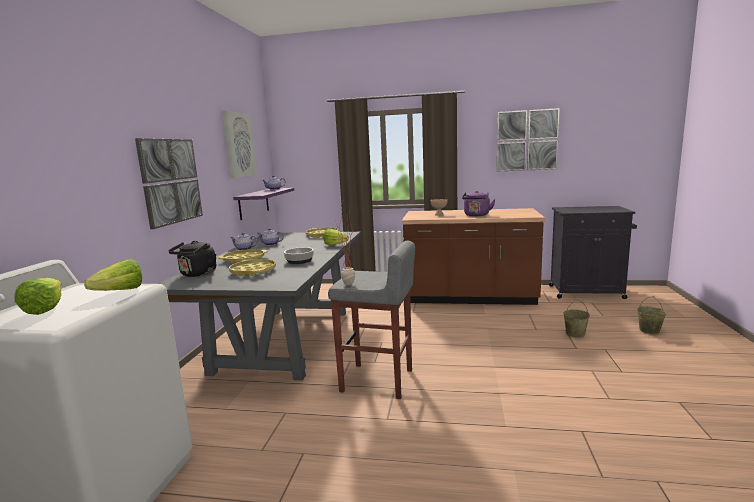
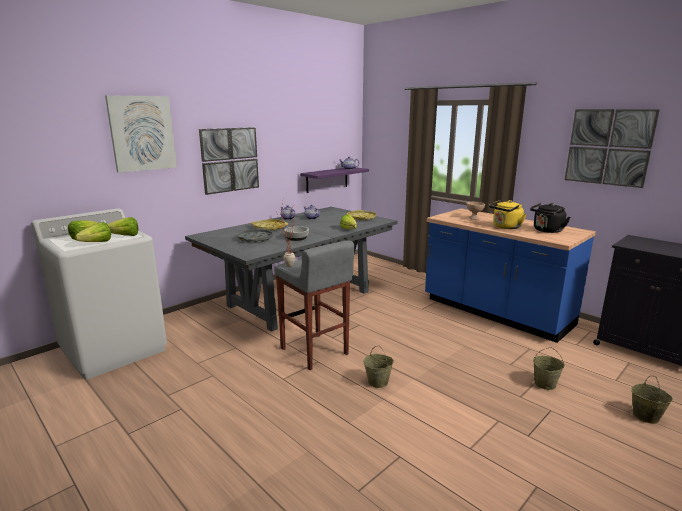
camera: 35 degrees right, 5 degrees up
(89, 310) = (94, 243): none -> lettuce
(197, 274) = (225, 232): black kettle -> black kettle (547, 231)
(239, 145) = (315, 129): picture -> picture (142, 133)
(253, 271) = (255, 239): yellow tray -> grey tray
(470, 297) = (495, 312): brown counter -> blue counter
(473, 382) = (378, 382): none -> beige bucket
(476, 215) = (505, 227): purple kettle -> yellow kettle

